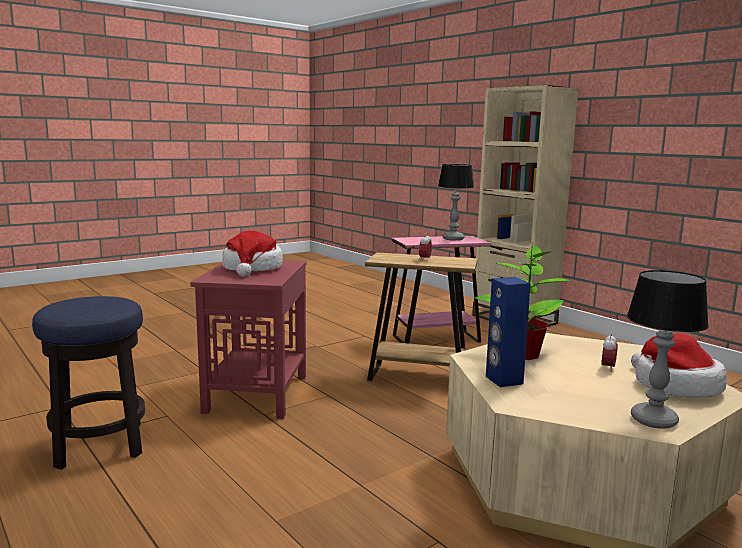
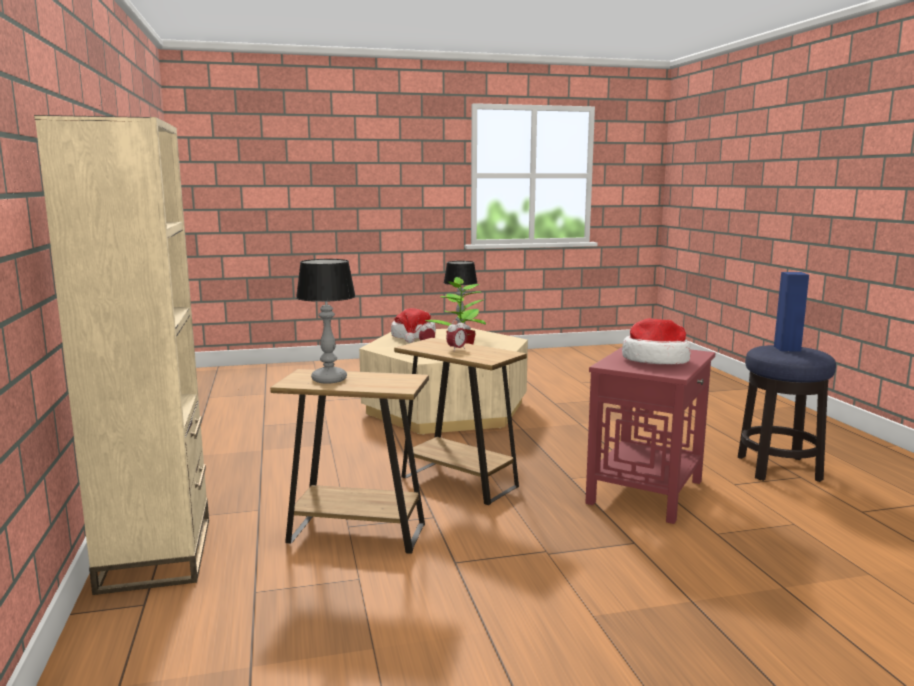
camera: 155 degrees left, 0 degrees up
(436, 339) = (357, 533): pink side table -> brown side table
(503, 380) = (500, 346): blue speaker -> blue speaker (787, 349)

